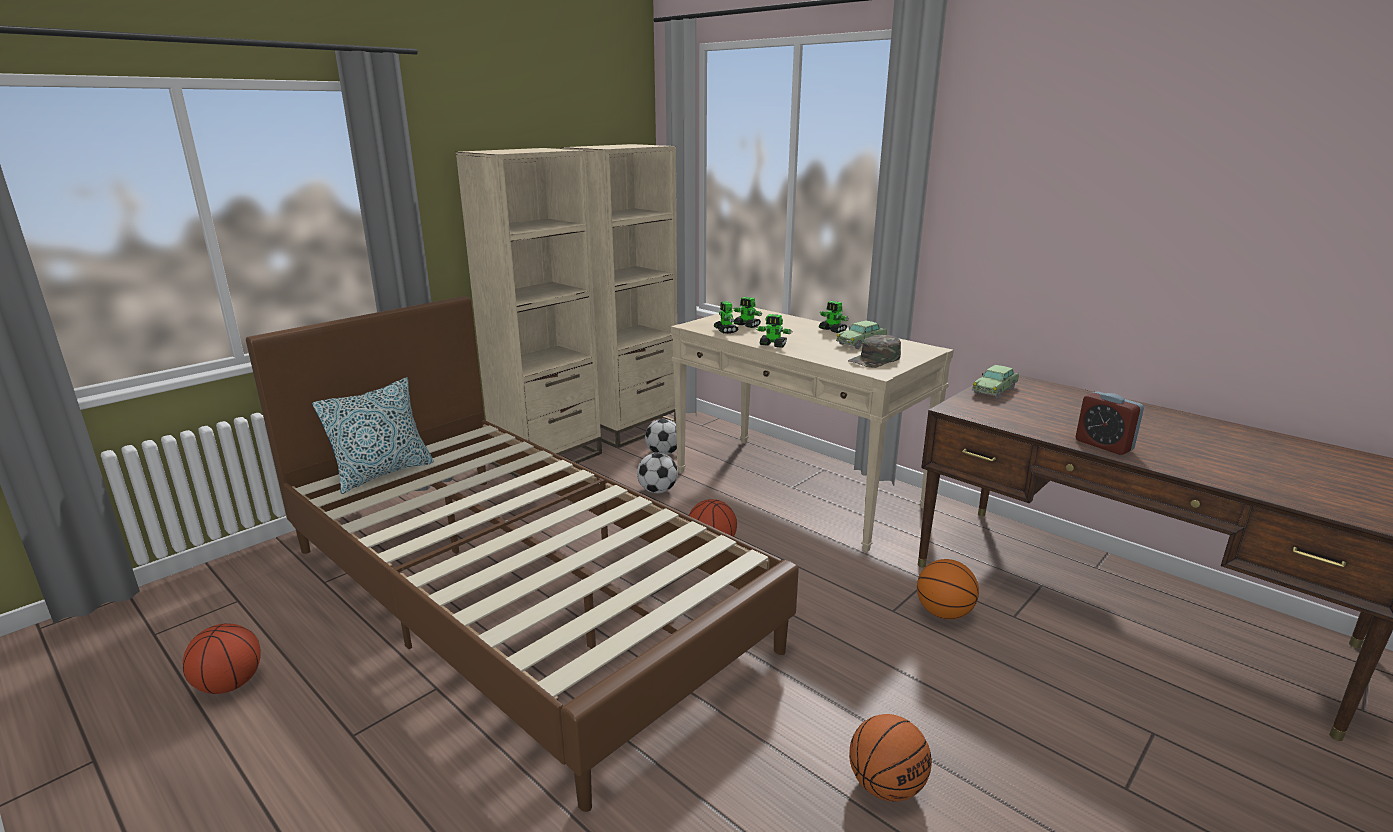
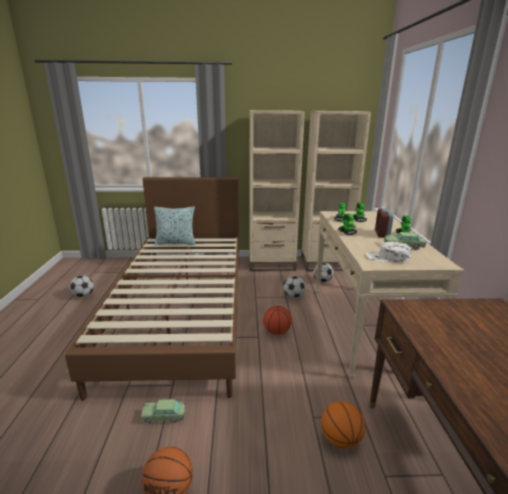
camera: 45 degrees right, 0 degrees up
(230, 685) = (83, 295): basketball -> football
(875, 360) = (387, 257): green cap -> white cap
(994, 390) = (462, 308): toy car -> toy car (164, 416)
(1103, 445) = (466, 382): alarm clock -> alarm clock (382, 234)

